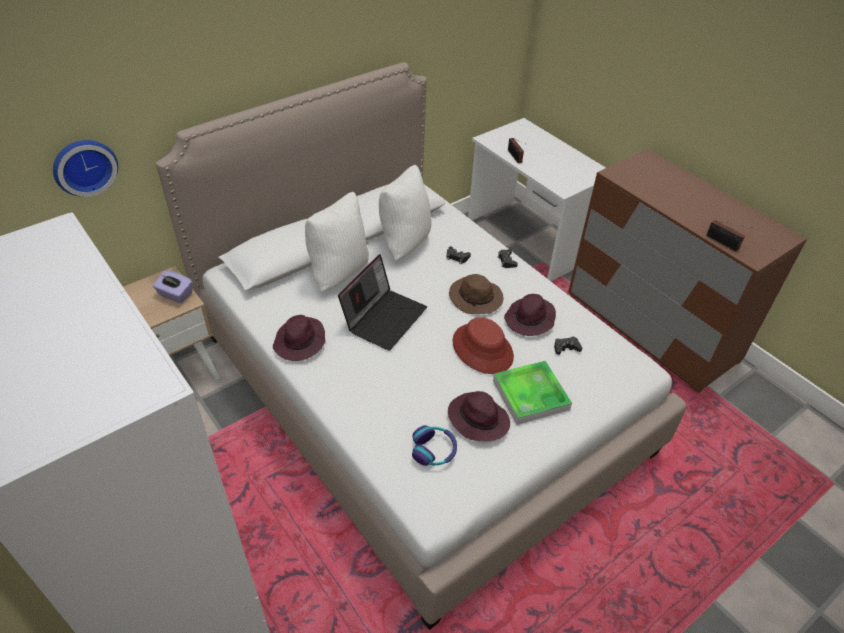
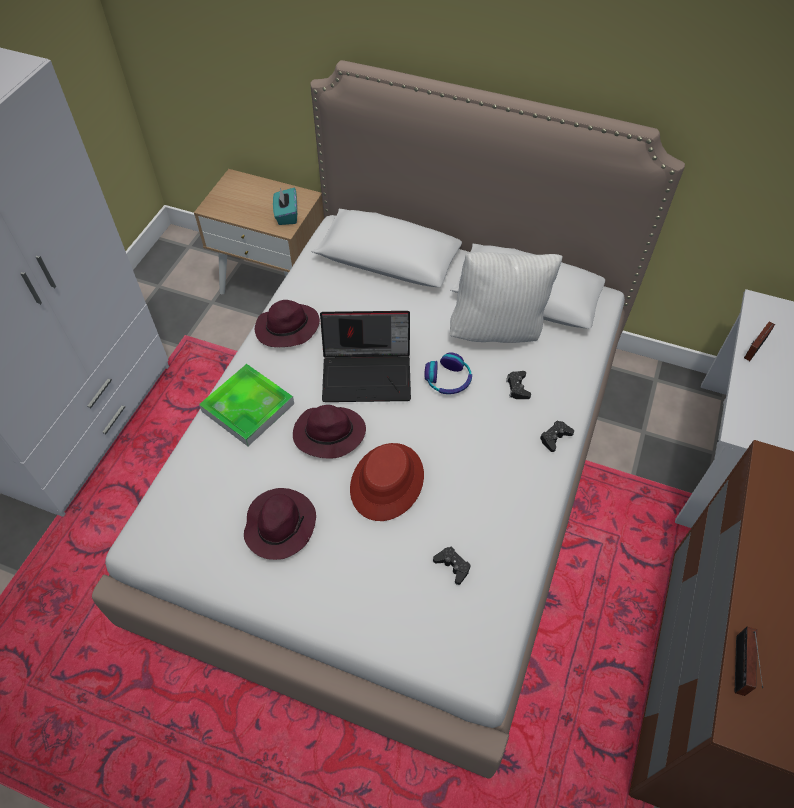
camera: 60 degrees right, 10 degrees up
(84, 166) = (258, 46): wall clock -> none
(175, 295) = (286, 215): purple tissue box -> turquoise tissue box
(338, 272) = (404, 303): white pillow -> none
(434, 450) = (215, 505): headphones -> headphones (448, 380)
(476, 299) = (463, 439): brown hat -> none
(529, 319) = (471, 507): purple hat -> purple hat (328, 434)
(530, 395) = (350, 561): tray -> tray (248, 407)

